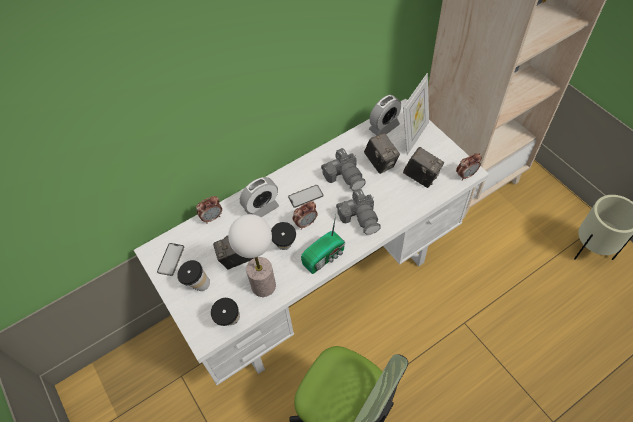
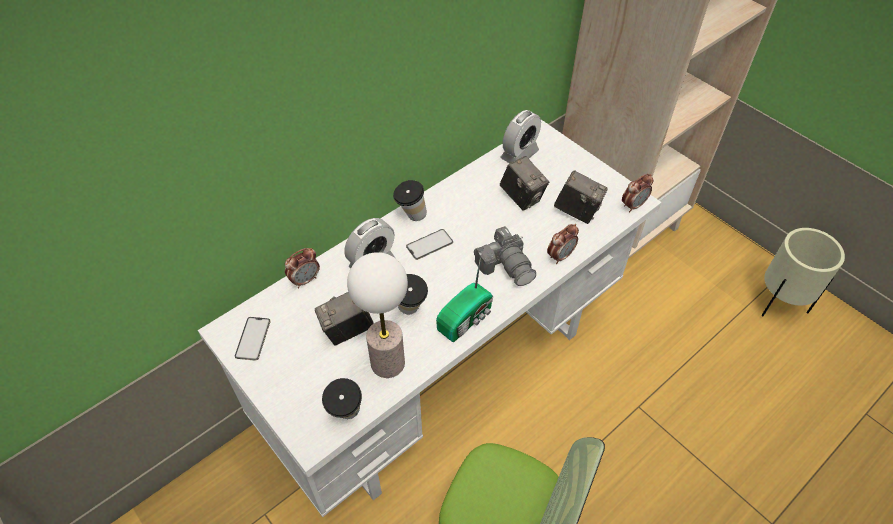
camera: 10 degrees left, 5 degrees down
(197, 285) = (294, 370): cup -> cup (411, 216)
(306, 223) = (434, 278): alarm clock -> alarm clock (560, 256)
(345, 176) = (478, 216): camera -> none
(413, 136) = (558, 163): picture frame -> none

